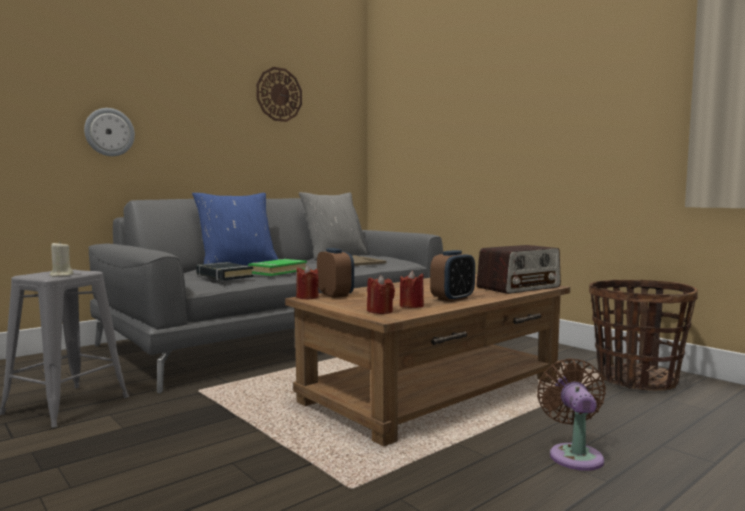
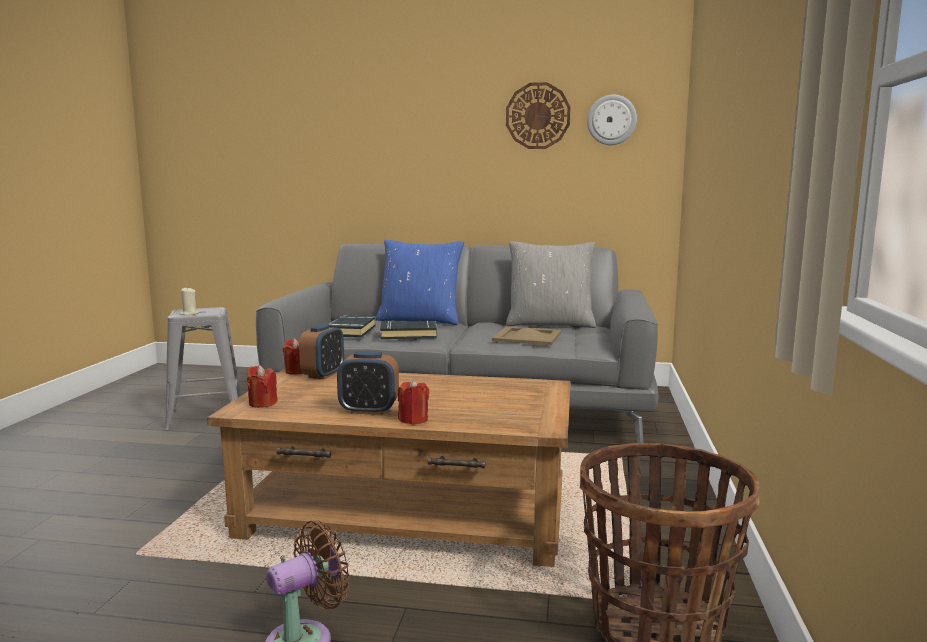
camera: 50 degrees right, 5 degrees up
(109, 132) = (348, 176): wall clock -> wall clock (611, 120)
(277, 271) = (409, 335): green book -> black book
(411, 306) = (304, 406): red candle -> red candle (413, 420)
(519, 287) = (501, 418): radio -> none

